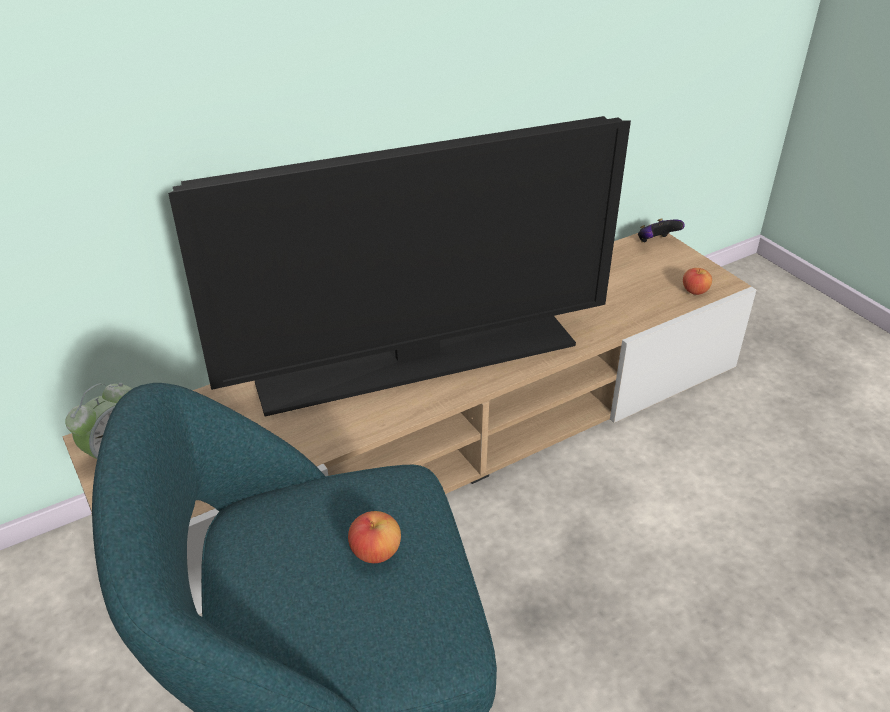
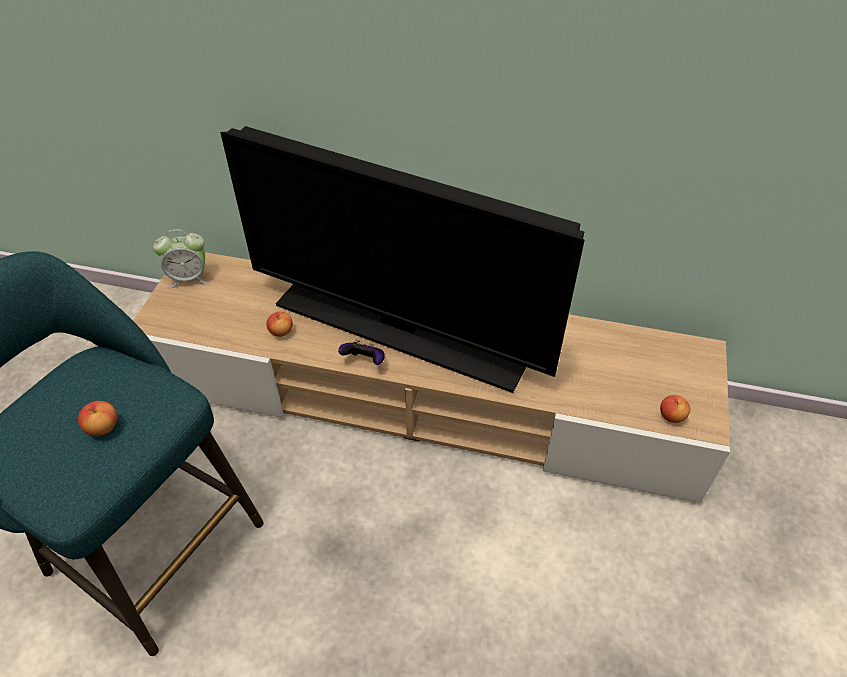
camera: 45 degrees right, 10 degrees up
(302, 434) = (281, 331): none -> apple
(656, 242) = (701, 354): game controller -> game controller (365, 361)

